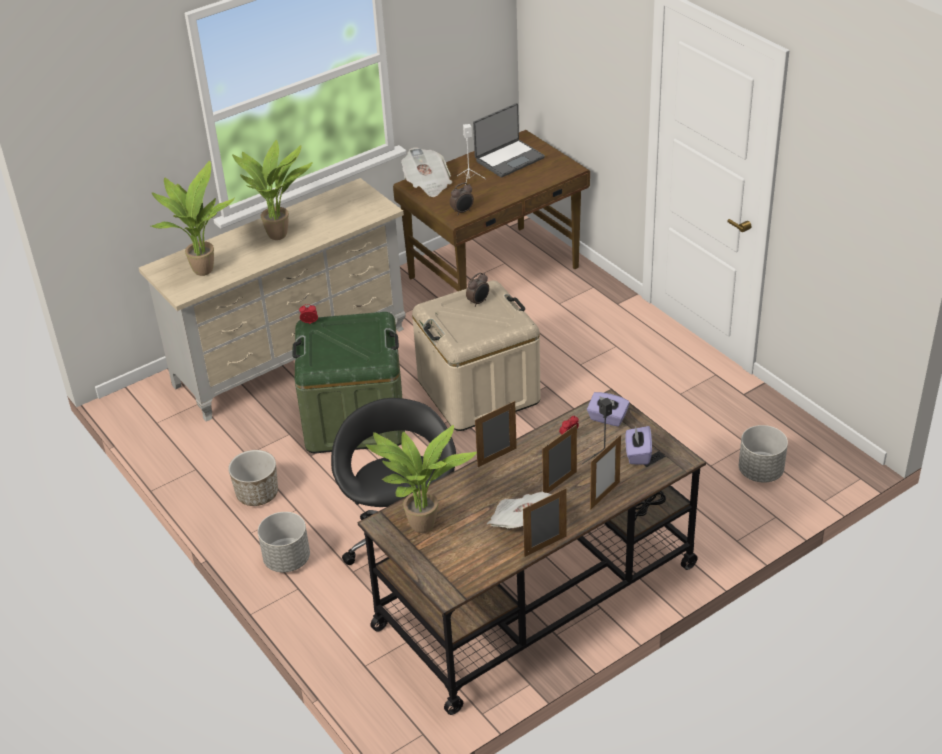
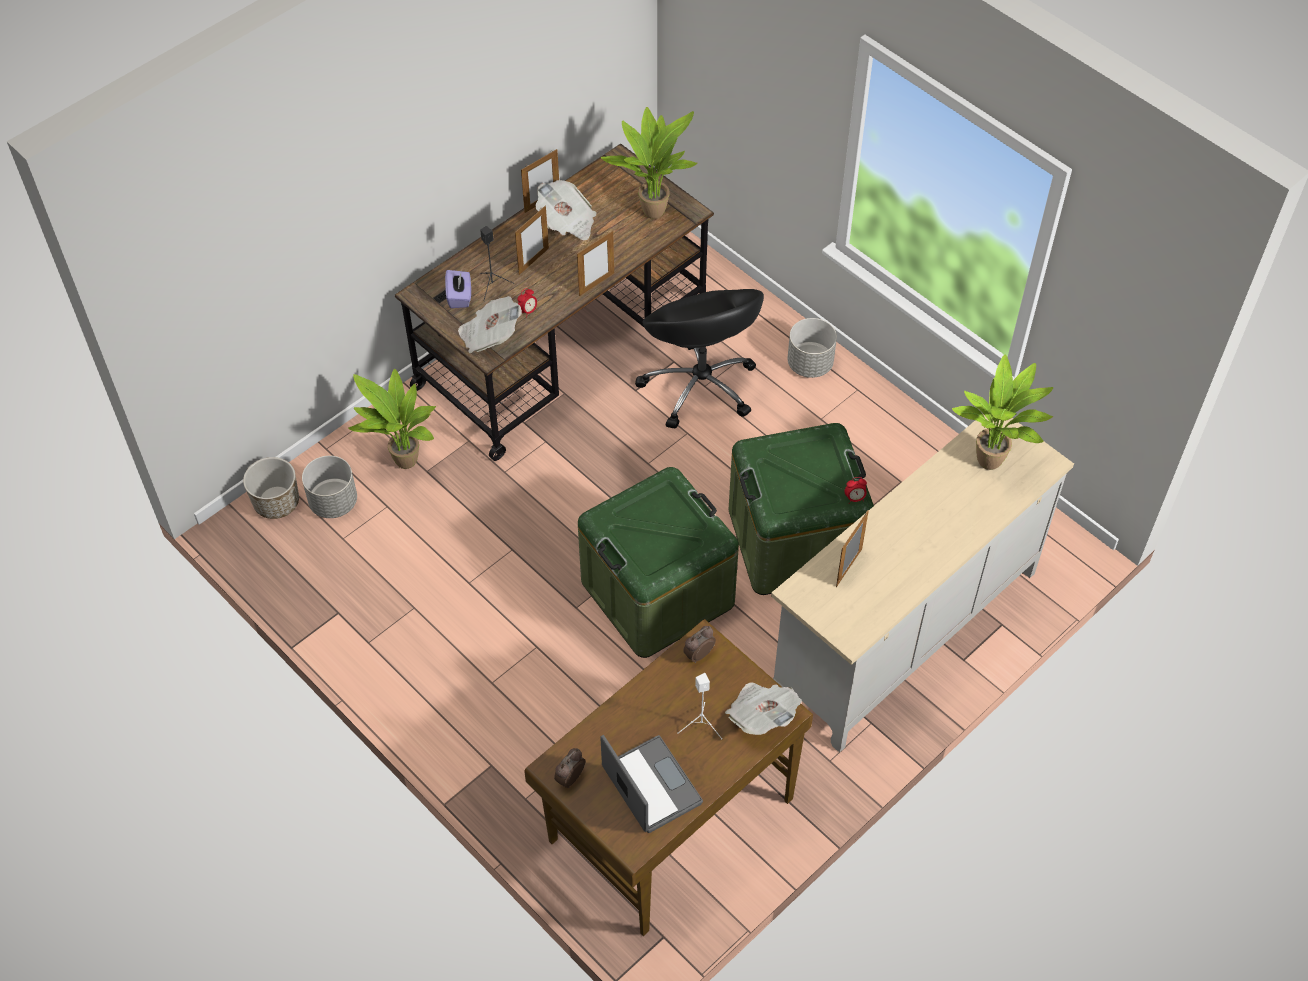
camera: 170 degrees right, 15 degrees up
(257, 494) = (868, 433): planter -> planter (276, 502)
(281, 234) = (919, 533): potted plant -> potted plant (403, 464)
(478, 302) = (656, 552): alarm clock -> alarm clock (569, 778)
(478, 391) = (657, 593): beige storage box -> green storage box
(509, 159) = (650, 786): laptop -> laptop turned 105 degrees clockwise
(604, 495) = (491, 253): picture frame -> picture frame (849, 568)
(607, 418) = (490, 336): purple tissue box -> newspaper

